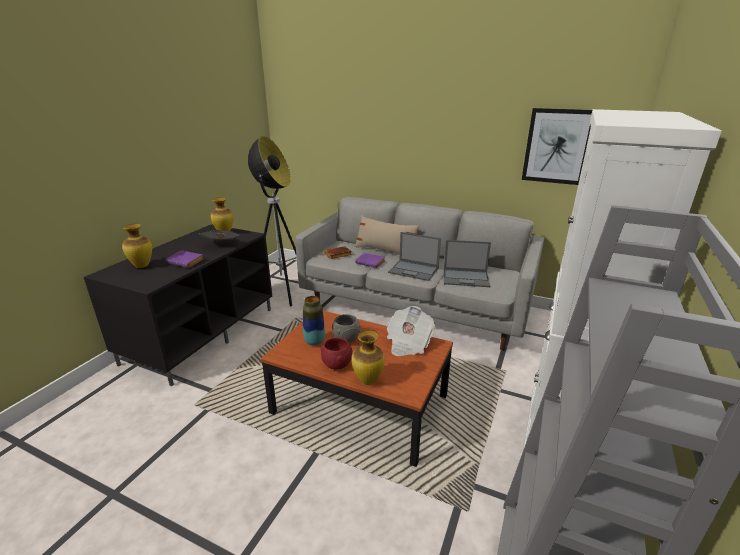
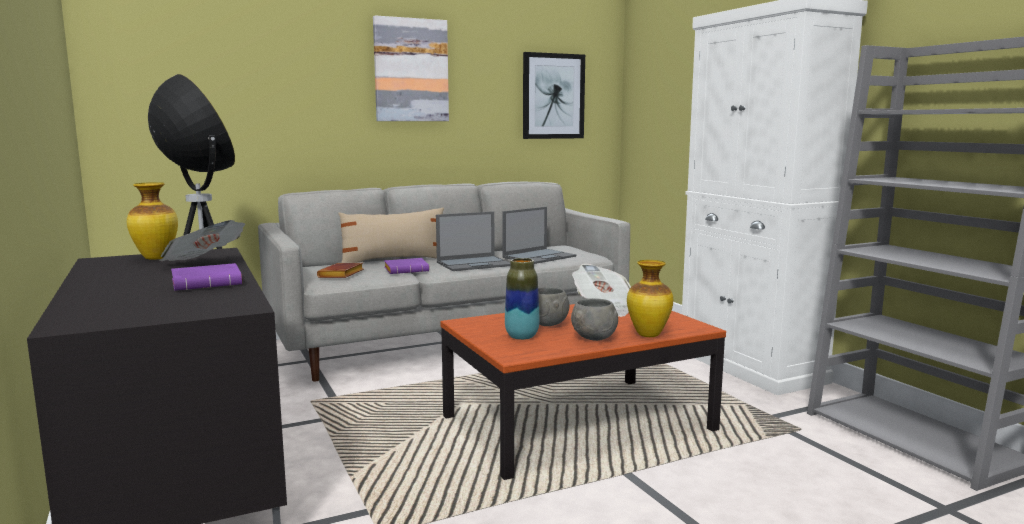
camera: 50 degrees left, 15 degrees down
(141, 266) = (127, 303): vase -> none
(336, 365) = (593, 339): red bowl -> grey bowl
(437, 122) = (411, 70): none -> picture

